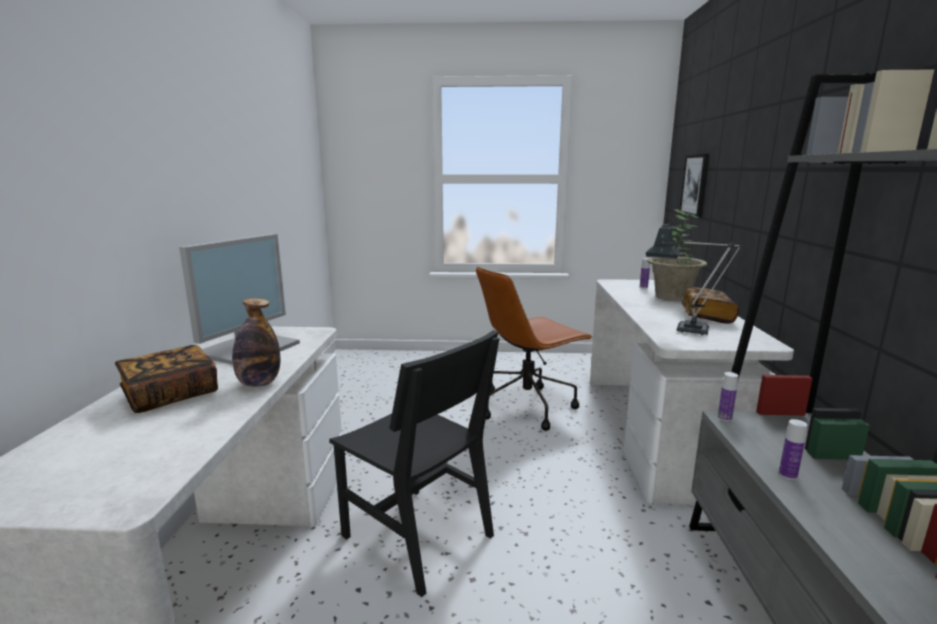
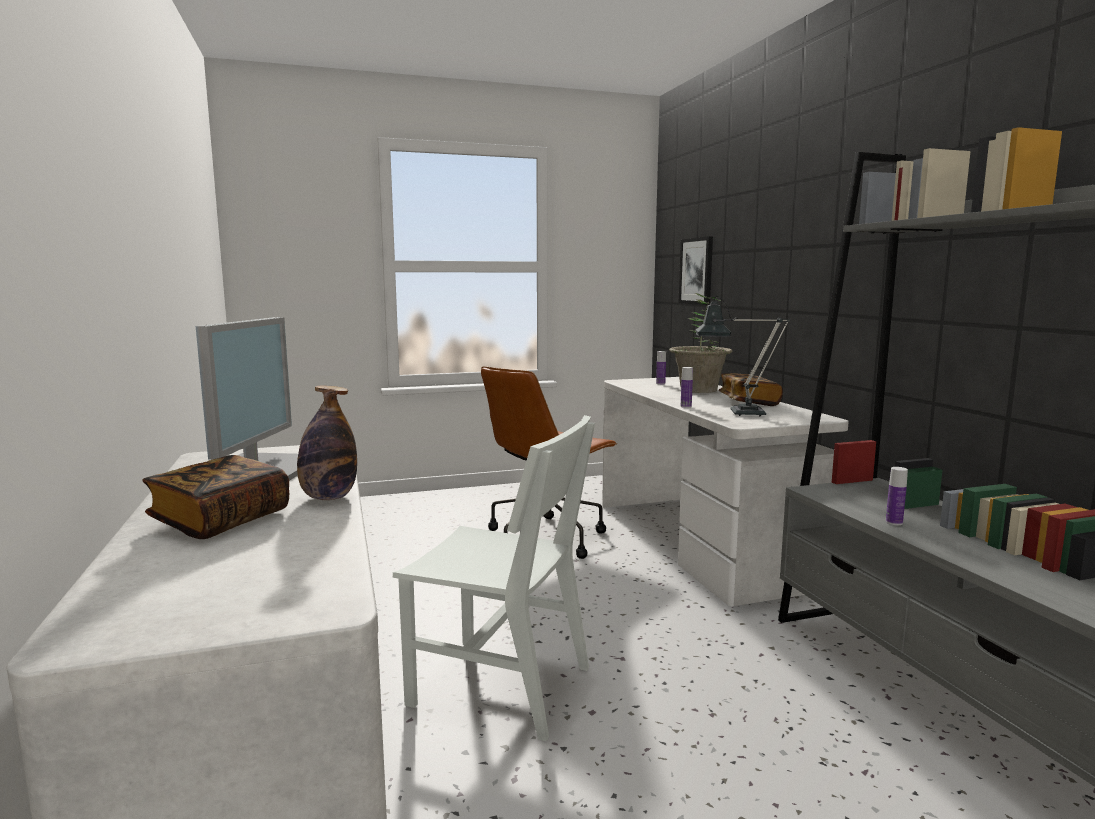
camera: 20 degrees left, 5 degrees down
(417, 536) = (501, 686): black chair -> white chair
(724, 418) = (810, 490): bottle -> bottle (686, 406)

